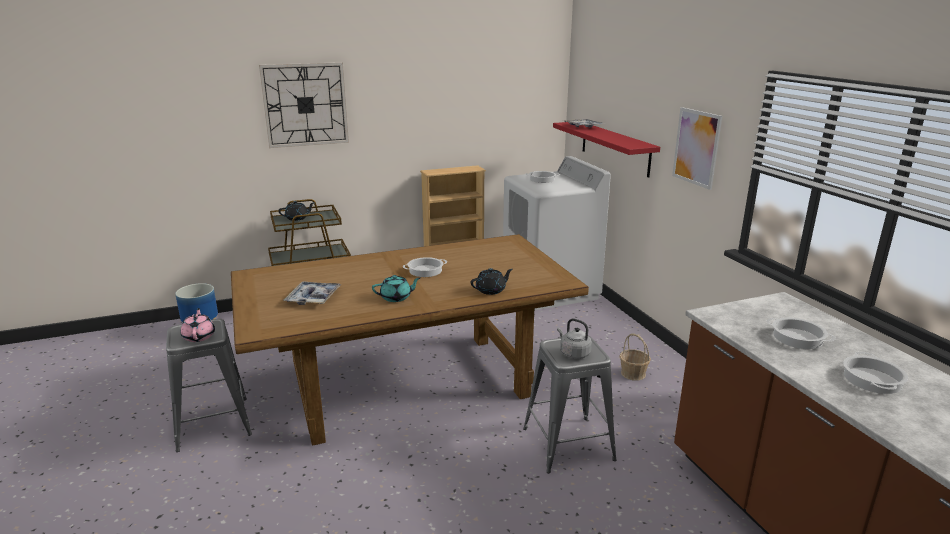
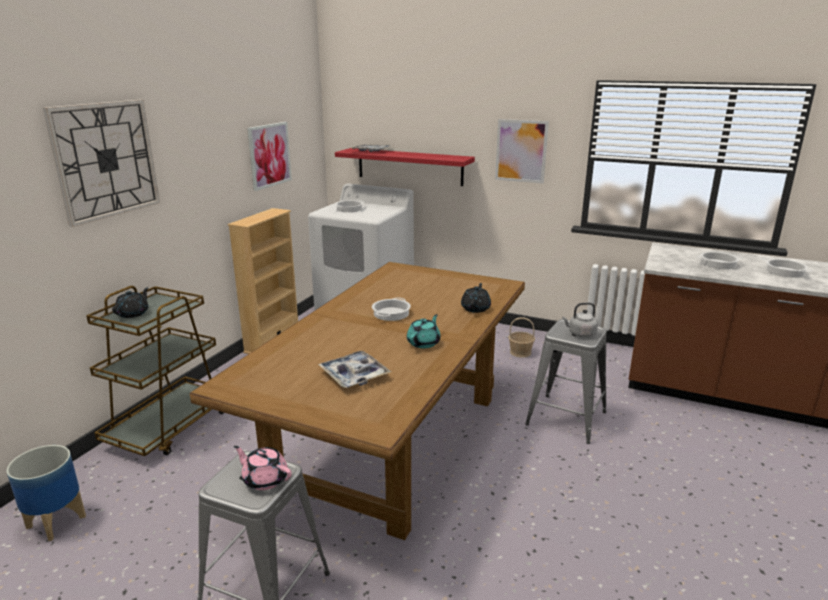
camera: 45 degrees left, 0 degrees up
(482, 118) = (269, 155): none -> picture

